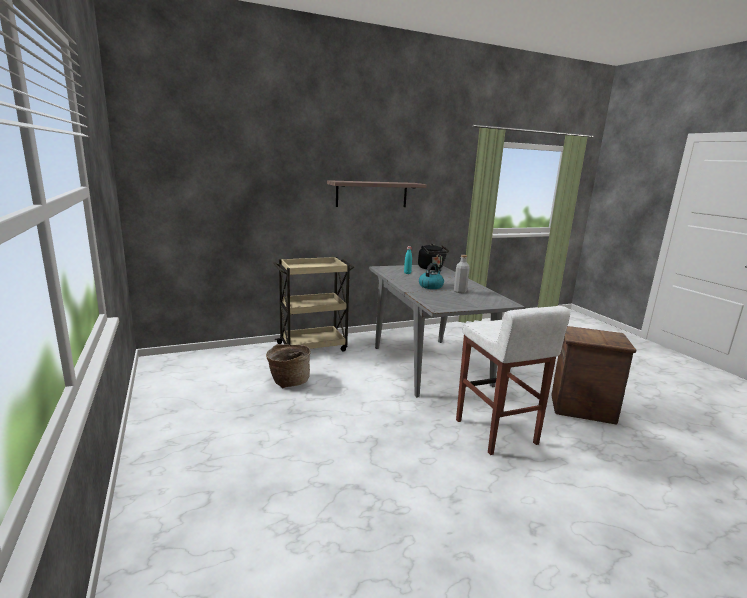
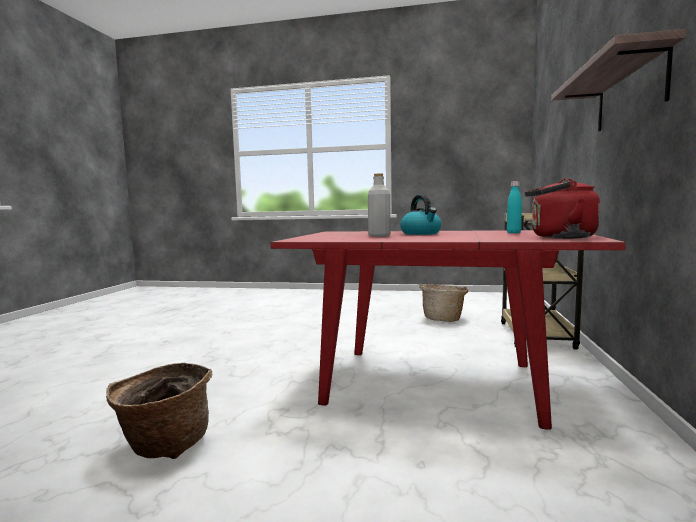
camera: 125 degrees right, 10 degrees down
(429, 365) = (434, 383): grey dining table -> red dining table
(431, 268) = (559, 237): black kettle -> red kettle
(495, 432) = (246, 366): white stool -> none
(581, 409) = (164, 445): crate -> basket

